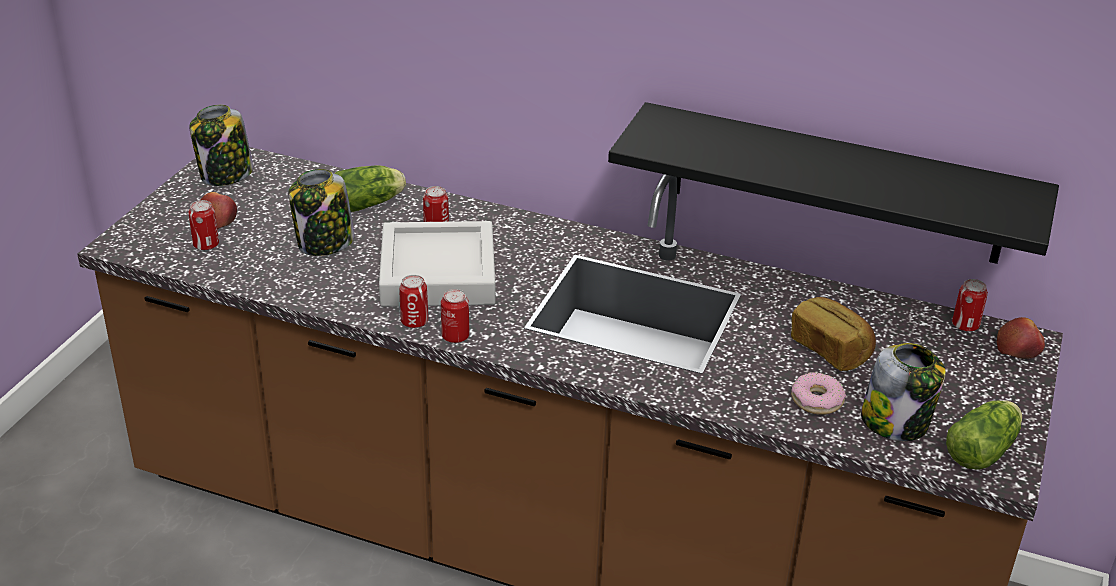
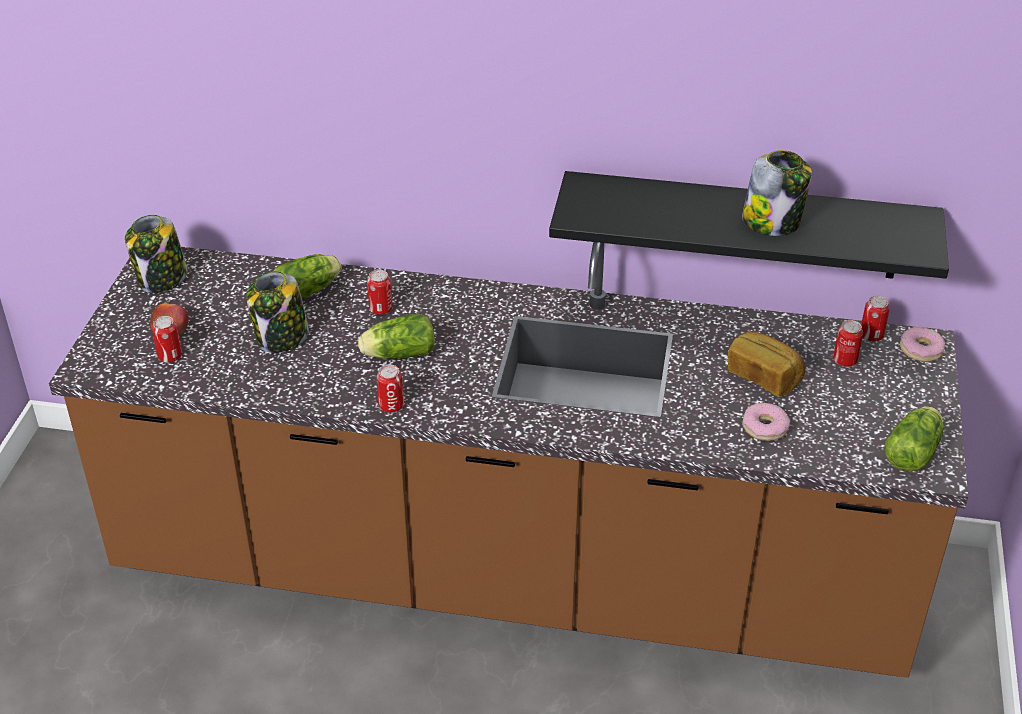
camera: 10 degrees left, 5 degrees up
(438, 274) = (397, 354): grey tray -> lettuce
(455, 336) = (433, 415): can -> can (844, 360)
(896, 422) = (836, 438): jar -> jar (772, 222)
(1019, 347) = (920, 350): apple -> donut

